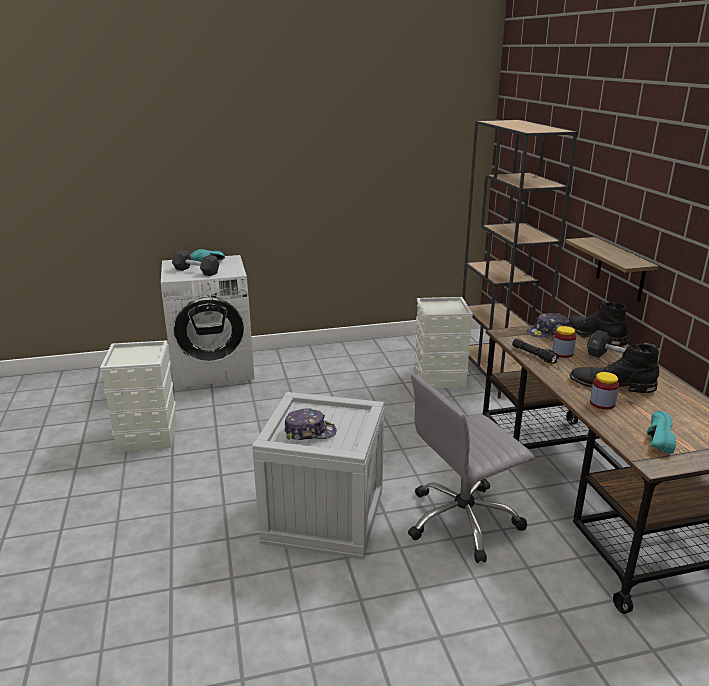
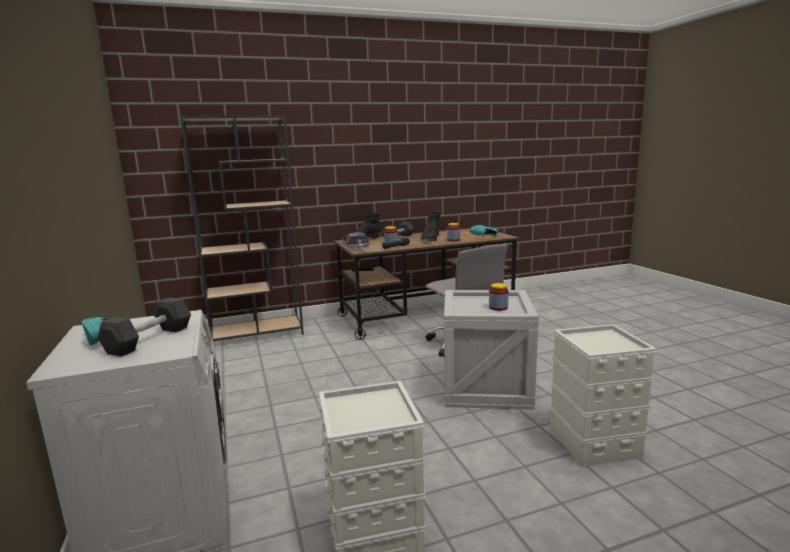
camera: 95 degrees left, 10 degrees down
(310, 432) = (498, 307): cap -> jar
(440, 377) = (258, 354): grey storage box -> grey storage box (592, 442)
(621, 270) = (349, 197): shelf -> none

